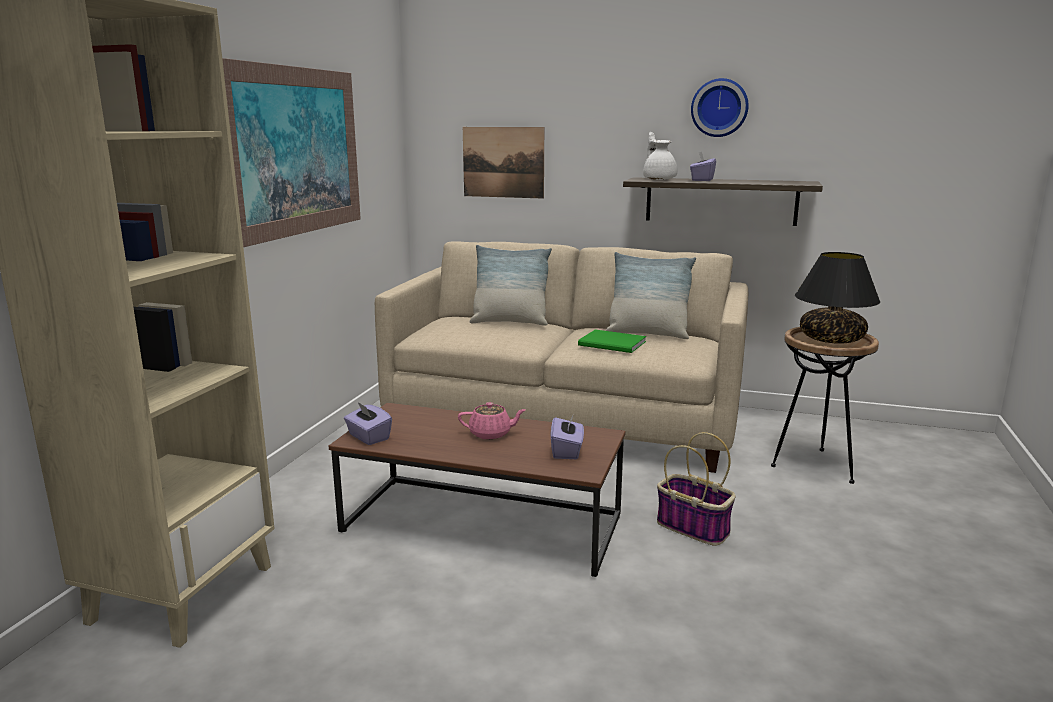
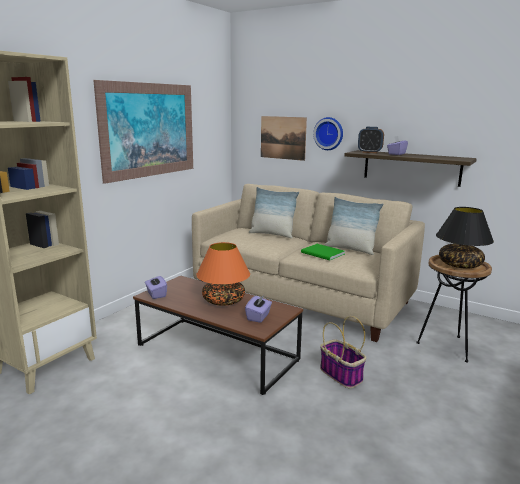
camera: 15 degrees right, 0 degrees up
(491, 434) = (223, 301): pink teapot -> orange table lamp
(659, 179) = (369, 152): white teapot -> alarm clock
(719, 108) = (412, 108): wall clock -> wall clock (329, 133)

